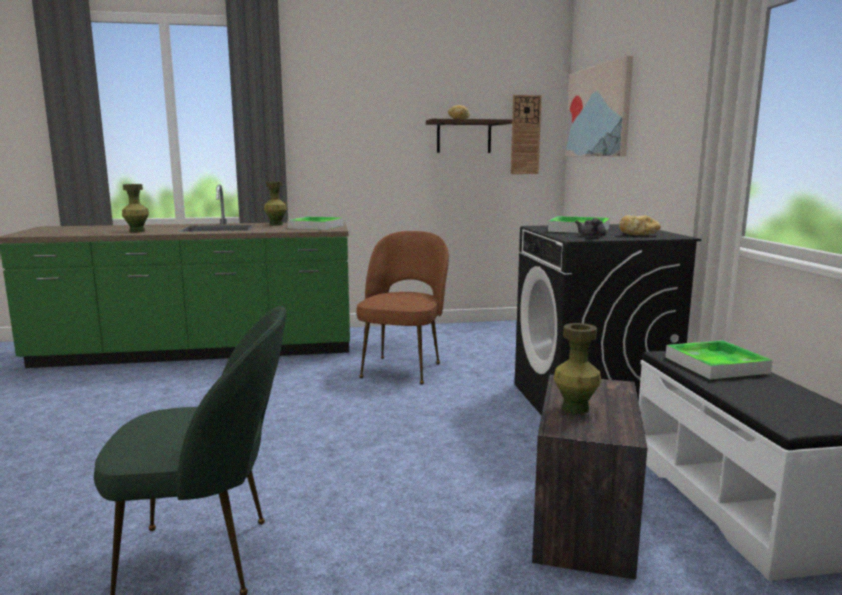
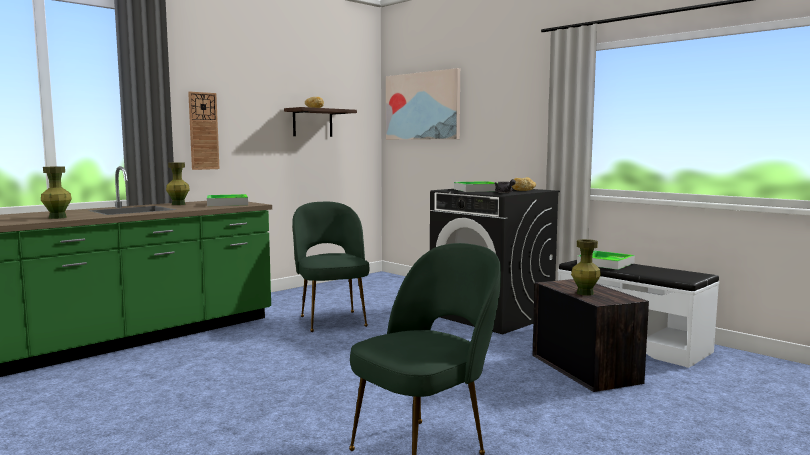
camera: 35 degrees left, 5 degrees down
(403, 368) = (332, 319): brown chair -> green chair
(525, 135) = (355, 122): wall clock -> wall clock (203, 131)

